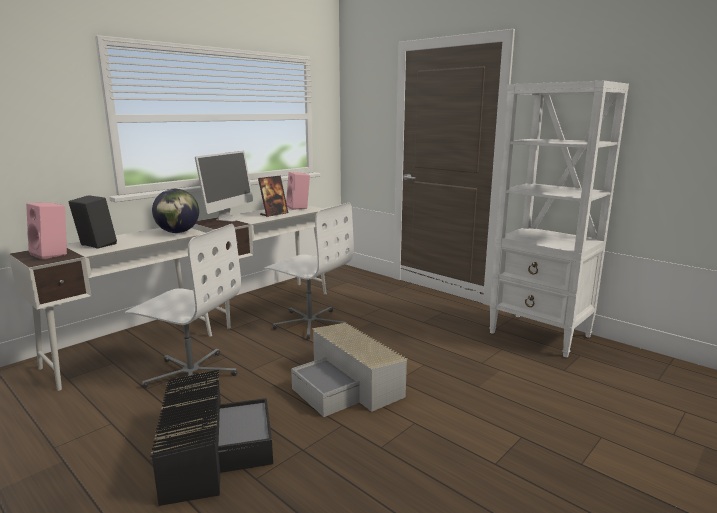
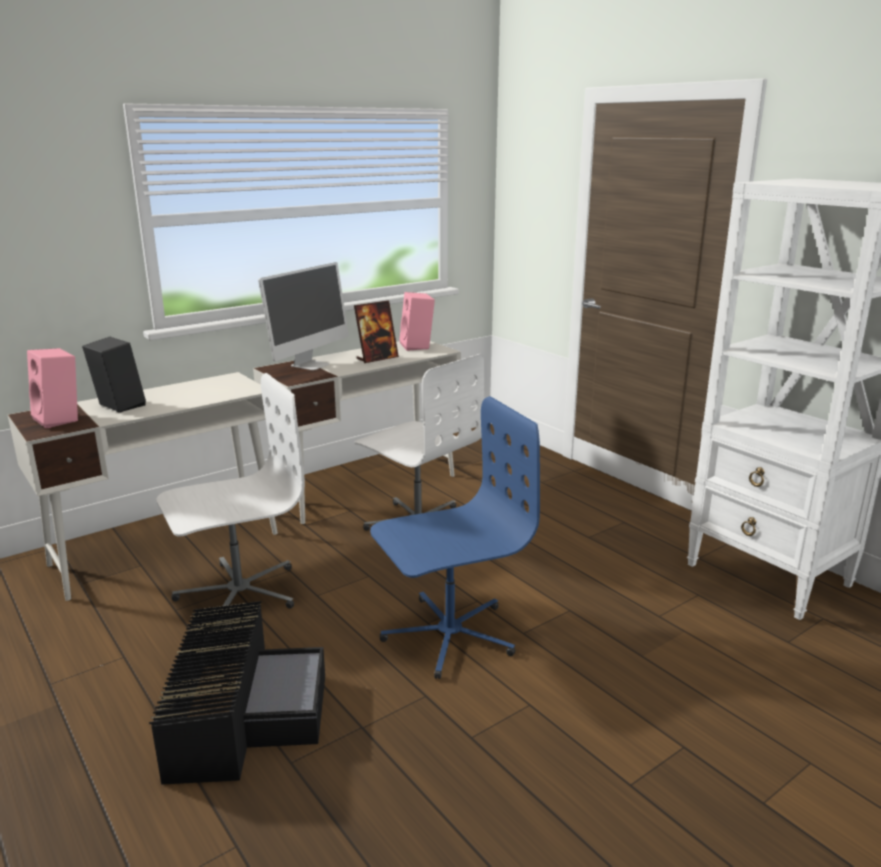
camera: 10 degrees right, 5 degrees up
(178, 232) = (232, 388): globe -> none
(191, 374) = (238, 593): white office chair -> white office chair turned 60 degrees counterclockwise
(348, 386) = (448, 634): grey storage box -> blue office chair

